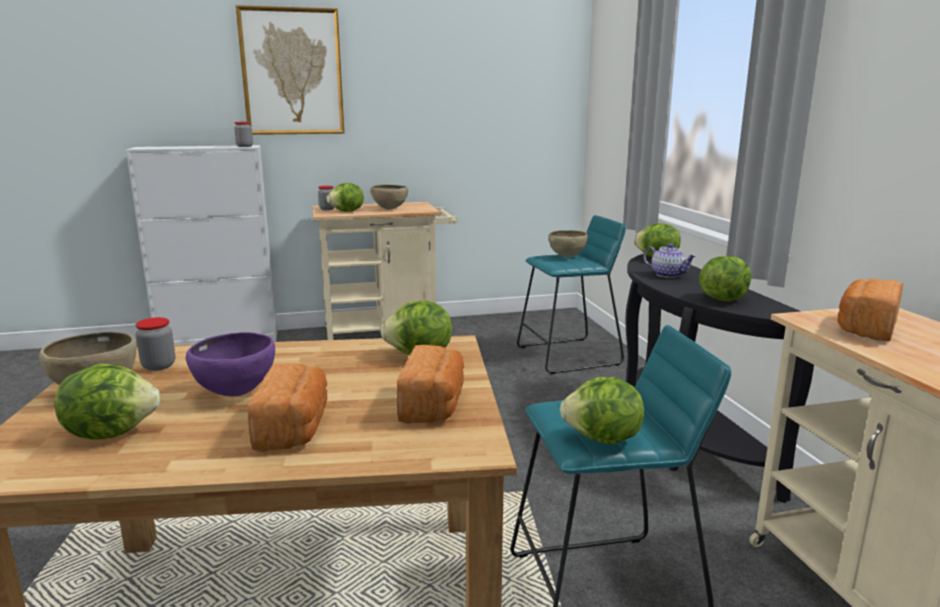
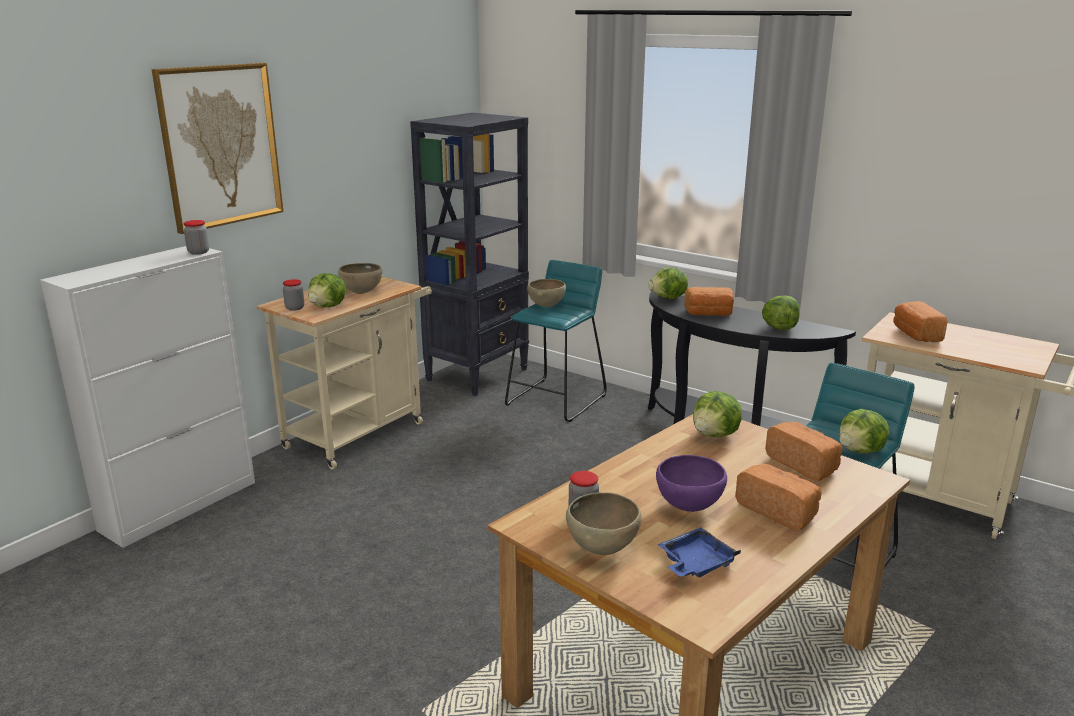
camera: 40 degrees left, 5 degrees up
(112, 432) = (695, 563): lettuce -> blue tray
(536, 322) = (478, 374): none -> black bookcase
(668, 275) = (709, 314): teapot -> bread

